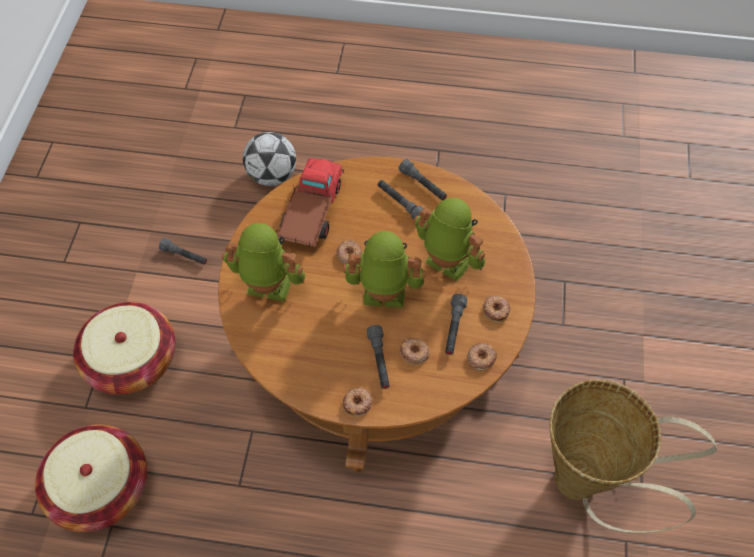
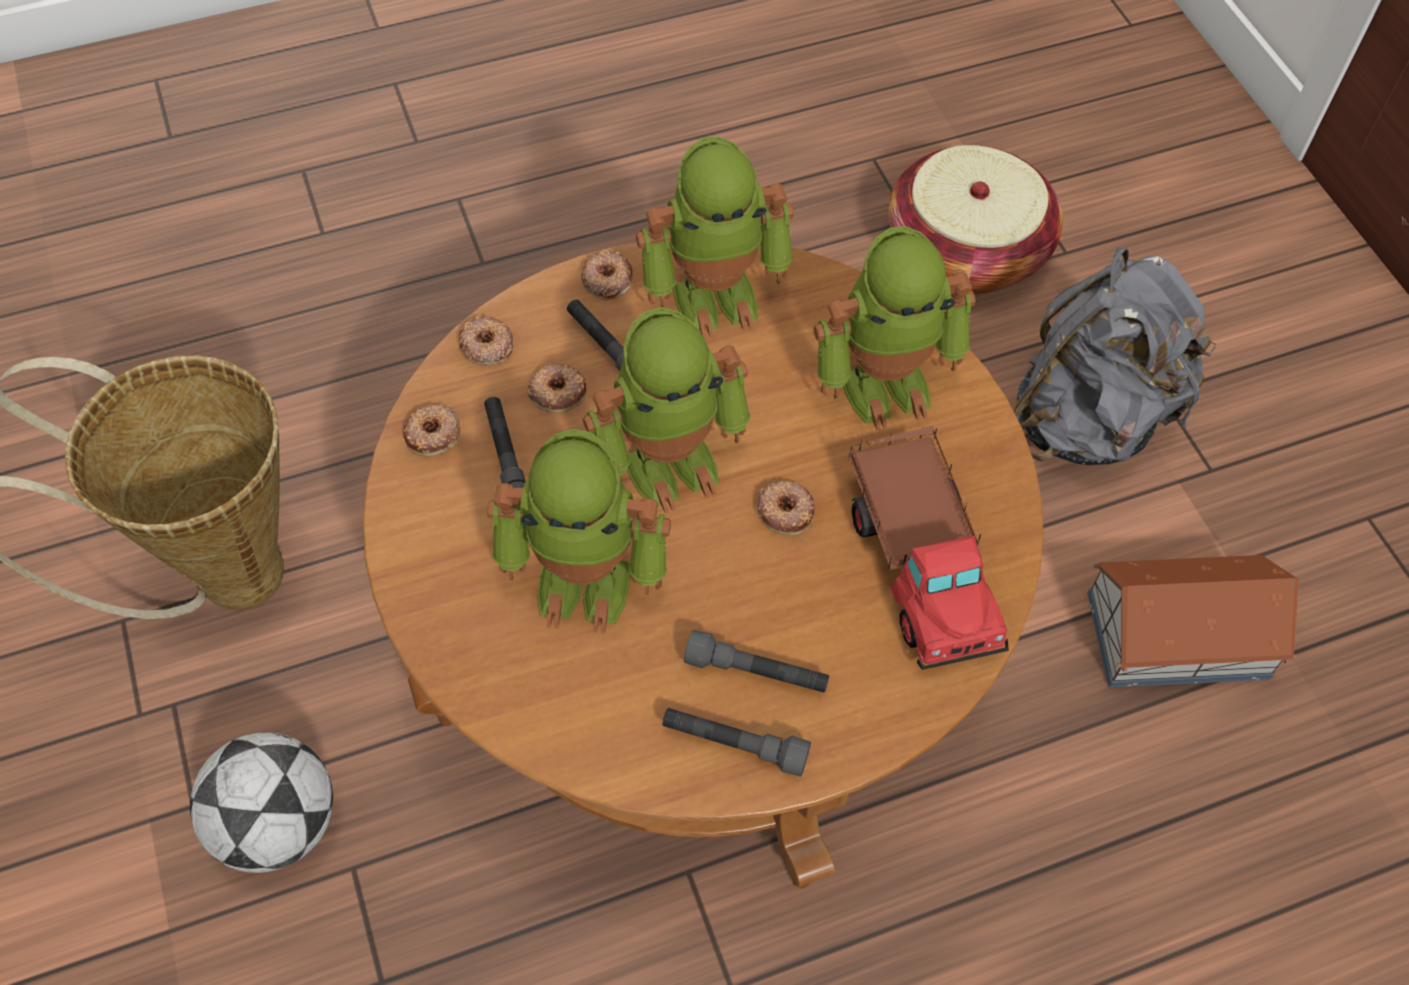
camera: 150 degrees right, 0 degrees up
(132, 361) = (1088, 420): basket -> grey backpack
(185, 256) = (1179, 635): grey flashlight -> toy house
(272, 175) = (1181, 919): football -> football (278, 825)
(311, 369) = (715, 294): none -> toy robot
(496, 310) = (442, 532): donut -> donut (486, 345)

